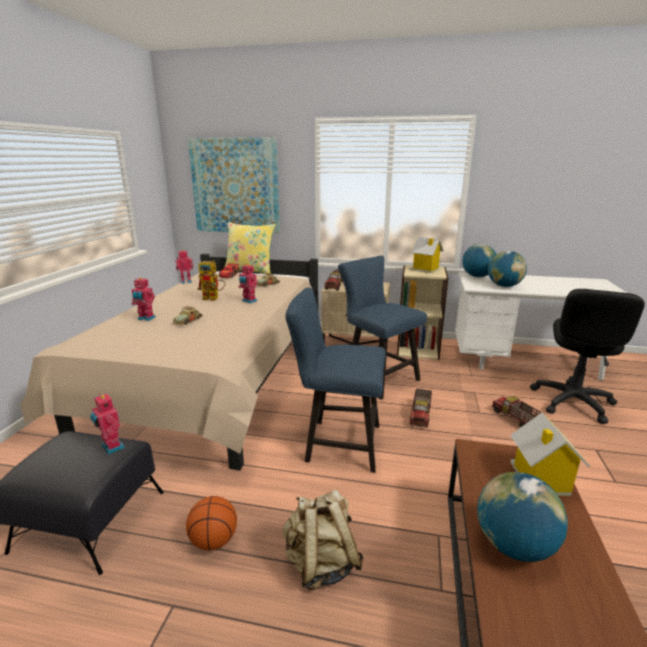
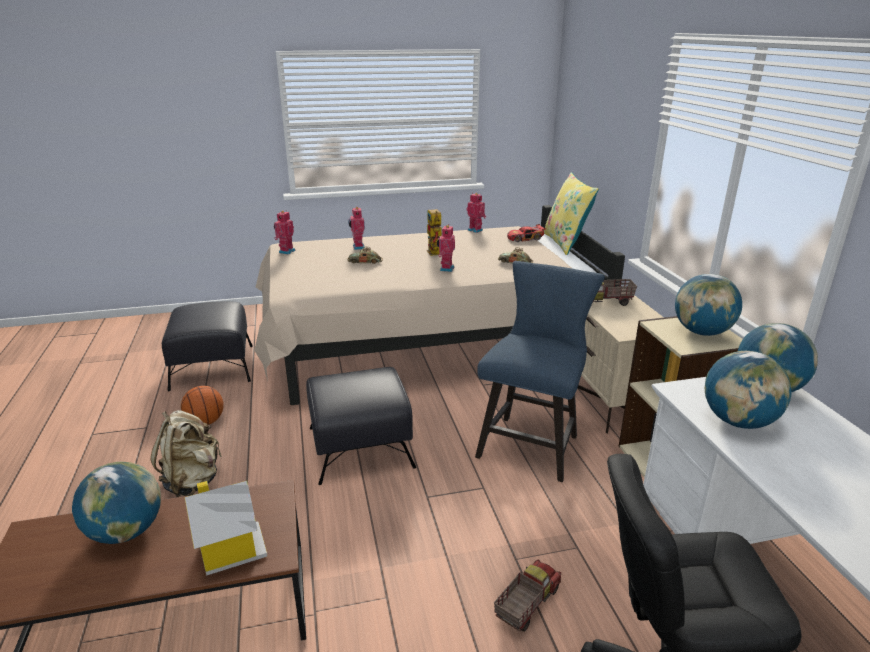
camera: 65 degrees right, 5 degrees up
(111, 447) = (216, 321): toy robot -> toy robot (286, 251)
(235, 186) = (596, 125): picture -> none
(337, 443) = (361, 447): blue chair -> black ottoman
(421, 415) = (462, 499): toy truck -> none
(424, 269) = (702, 332): toy house -> globe

